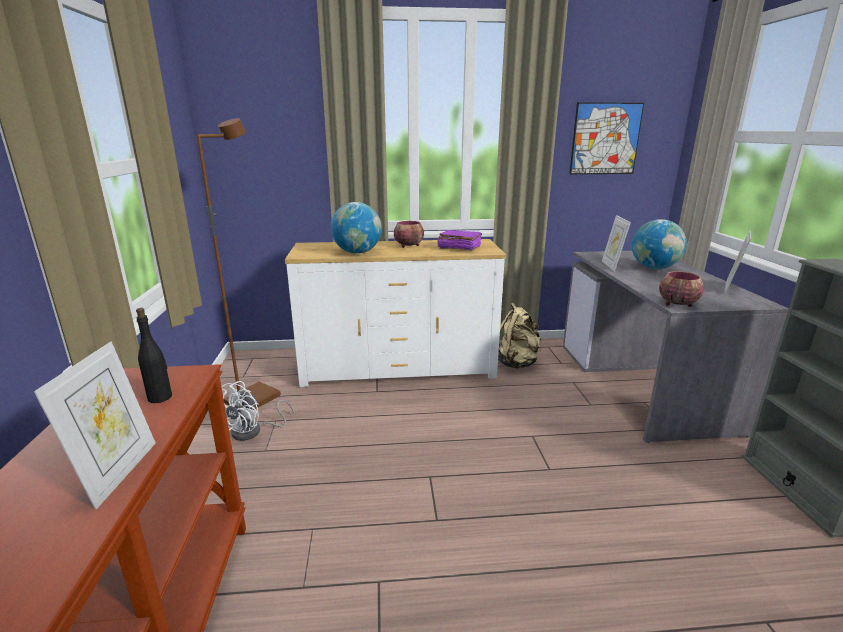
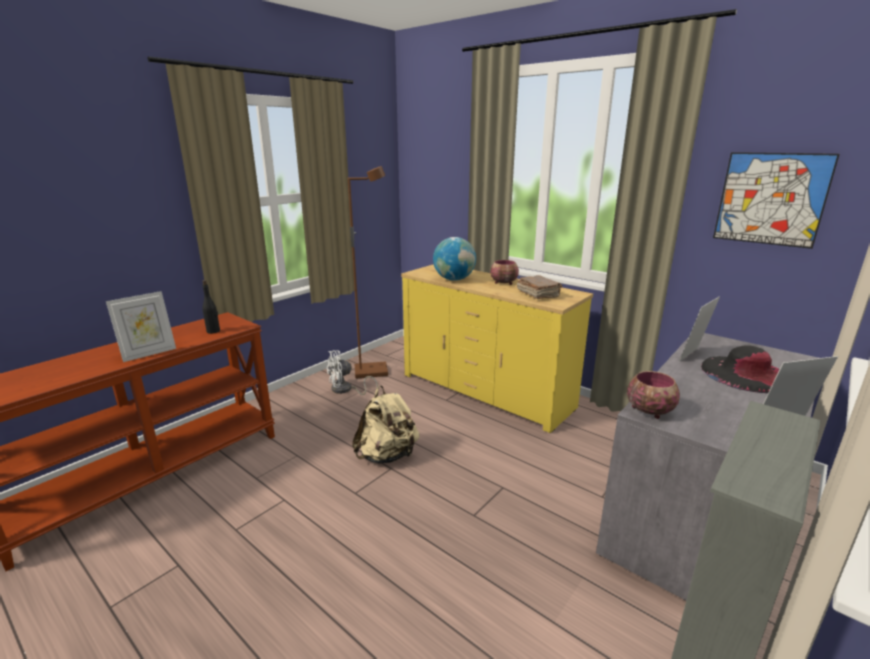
camera: 45 degrees right, 0 degrees up
(398, 368) = (486, 391): white dresser -> yellow dresser
(459, 248) = (538, 294): purple book -> brown book
(517, 363) = (593, 430): beige backpack -> beige backpack (387, 455)
(654, 268) = (745, 374): globe -> black hat

